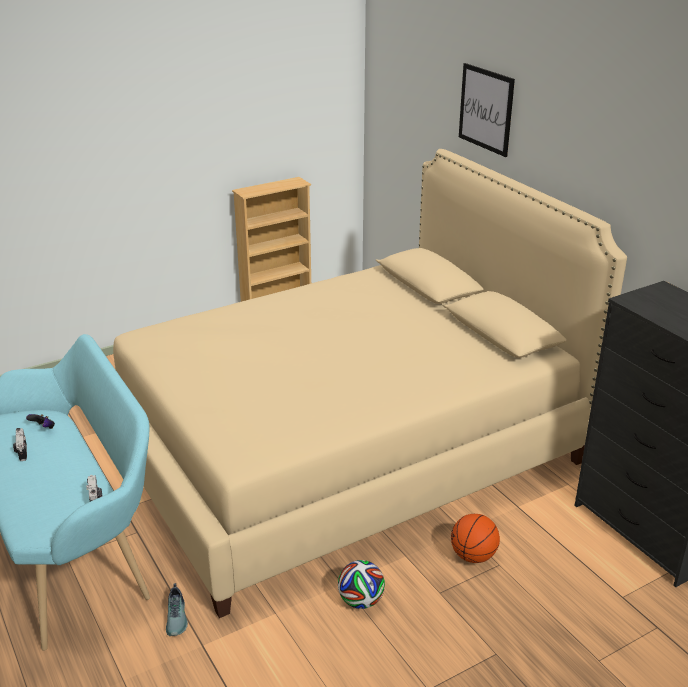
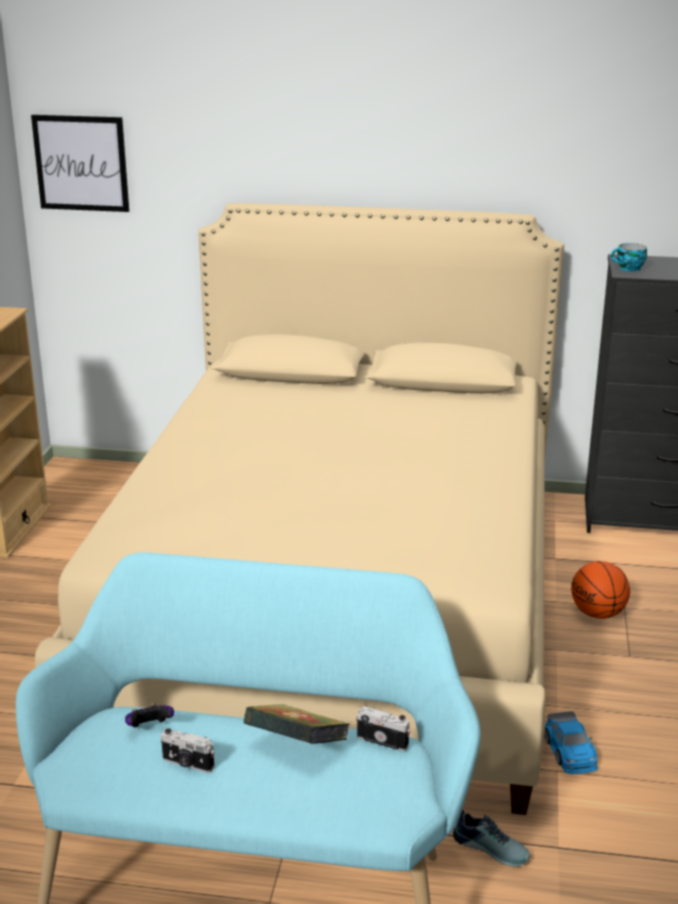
camera: 50 degrees left, 5 degrees down
(66, 476) = (297, 747): none -> book
(299, 610) = (570, 752): none -> toy car
(361, 601) = (595, 707): football -> none
(486, 109) = (292, 136): picture -> picture (81, 163)
(641, 297) = (628, 269): none -> cup

